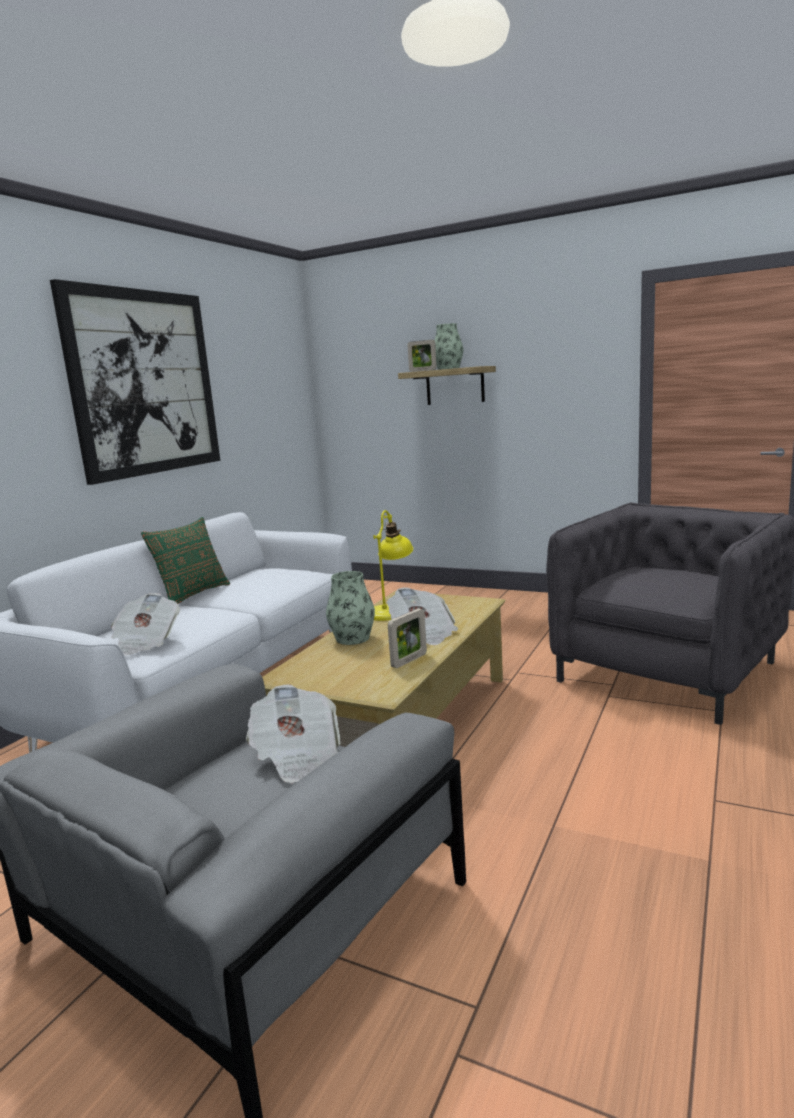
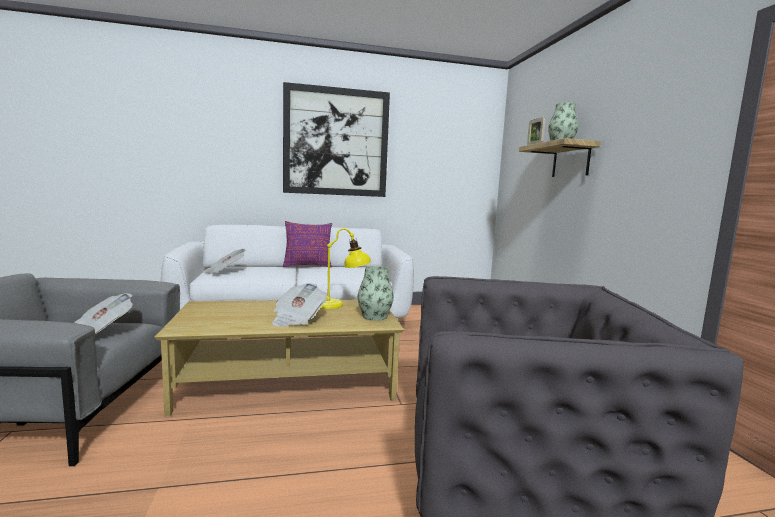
camera: 50 degrees right, 5 degrees down
(193, 595) = (307, 266): green pillow -> purple pillow
(352, 638) = (274, 306): vase -> vase (374, 316)
(409, 660) = (240, 324): picture frame -> none

